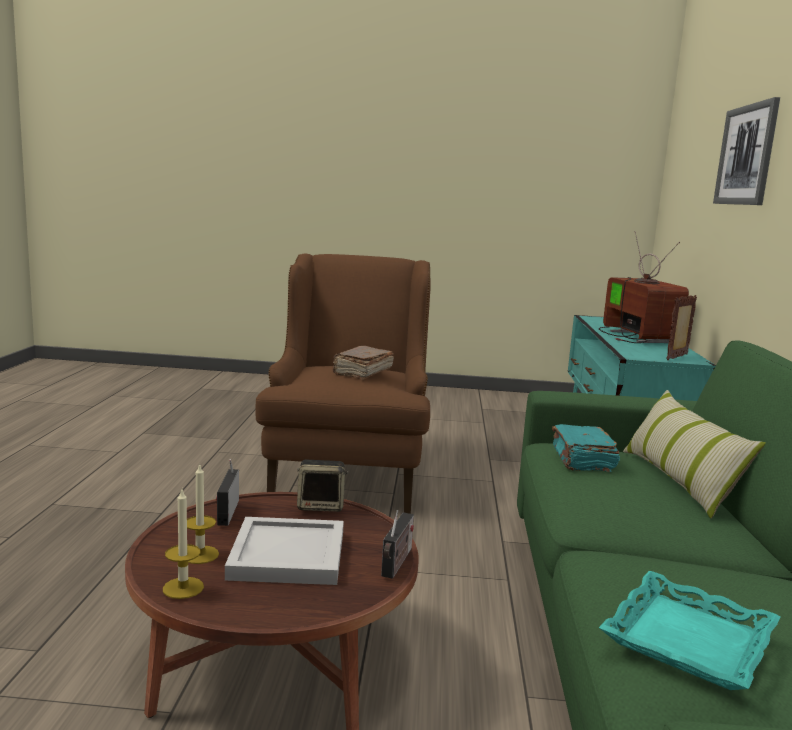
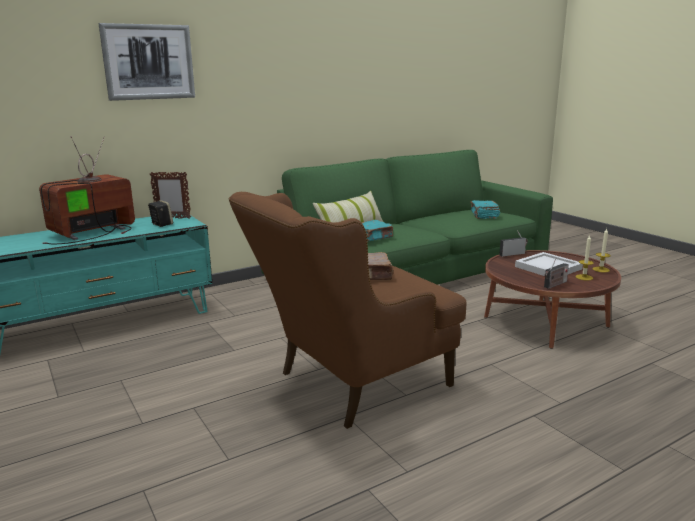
camera: 125 degrees left, 5 degrees up
(321, 506) = (507, 274): speaker -> speaker (161, 224)
(687, 638) = (484, 215): turquoise tray -> turquoise book

